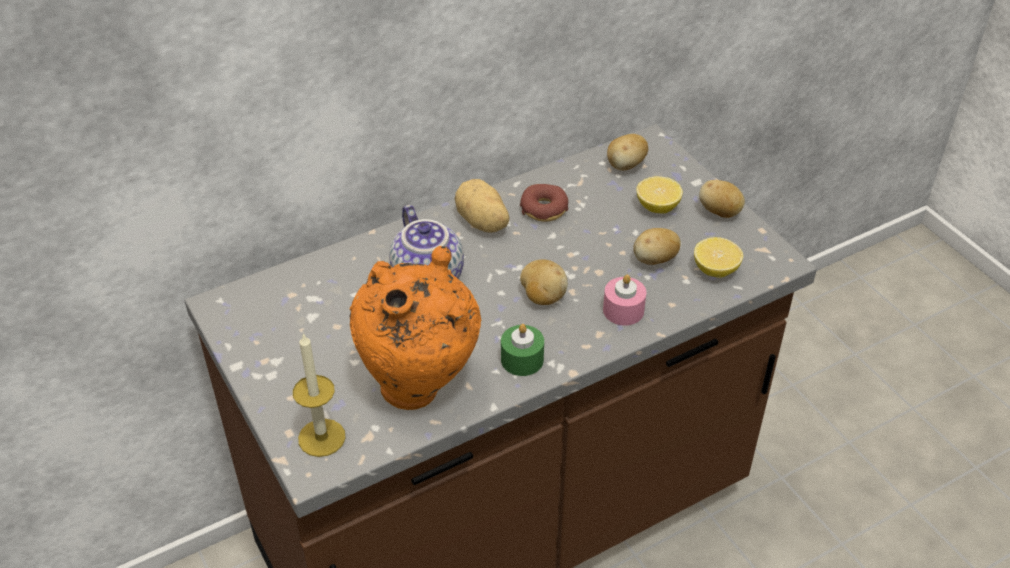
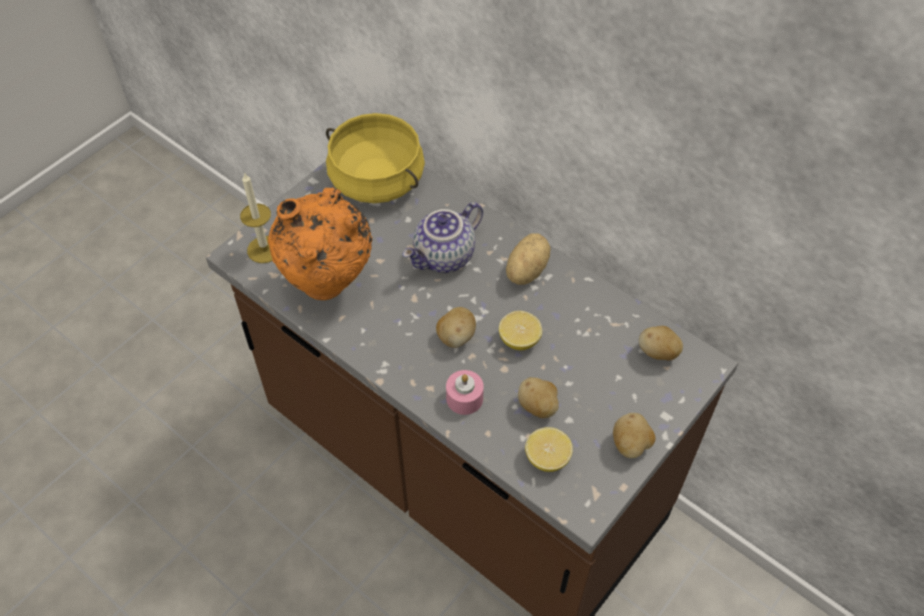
camera: 70 degrees right, 10 degrees up
(277, 307) = (376, 180): none -> yellow cooking pot
(522, 359) = (381, 343): green candle -> none
(544, 209) = (565, 307): donut -> none
(657, 207) = (612, 392): lemon -> lemon (519, 340)

